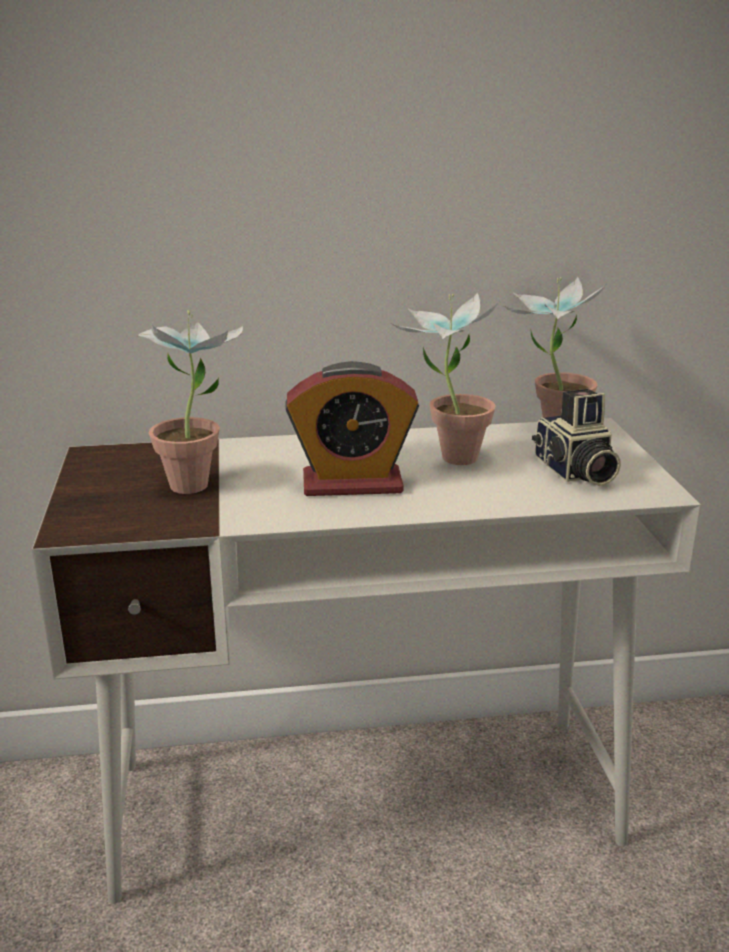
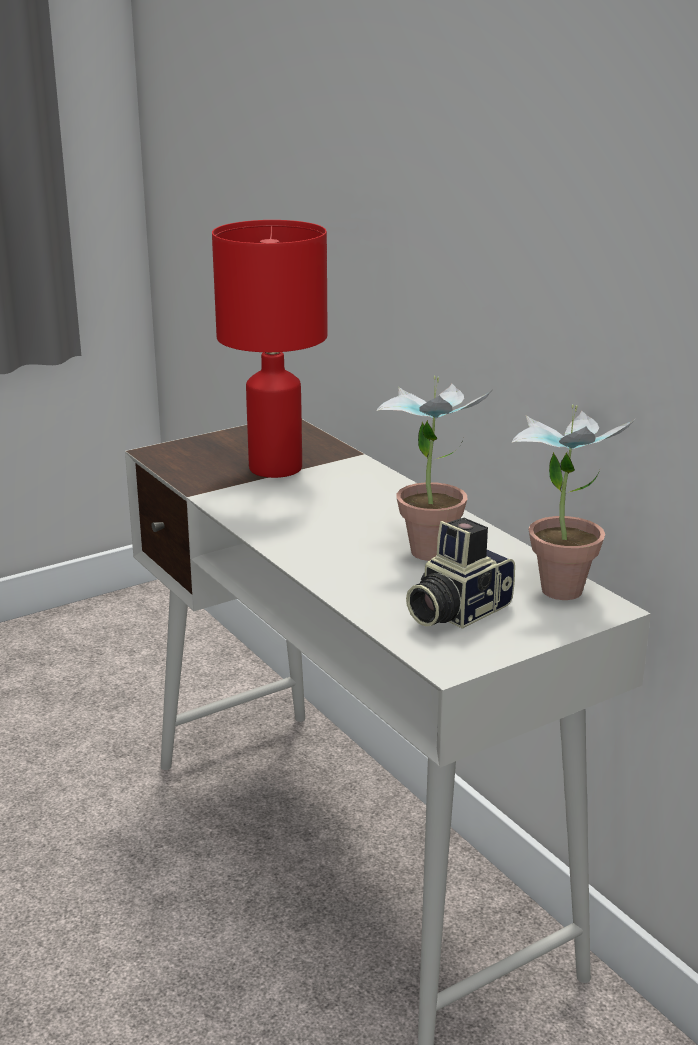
camera: 65 degrees right, 0 degrees up
(199, 480) = (274, 467): potted plant -> red table lamp
(352, 484) = (322, 520): alarm clock -> none

